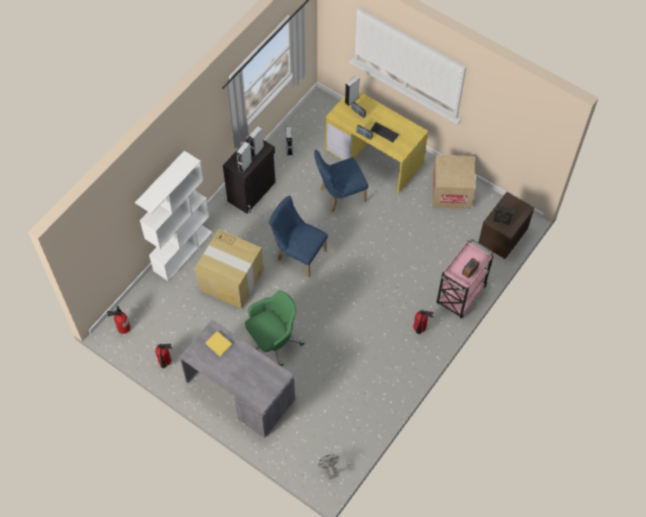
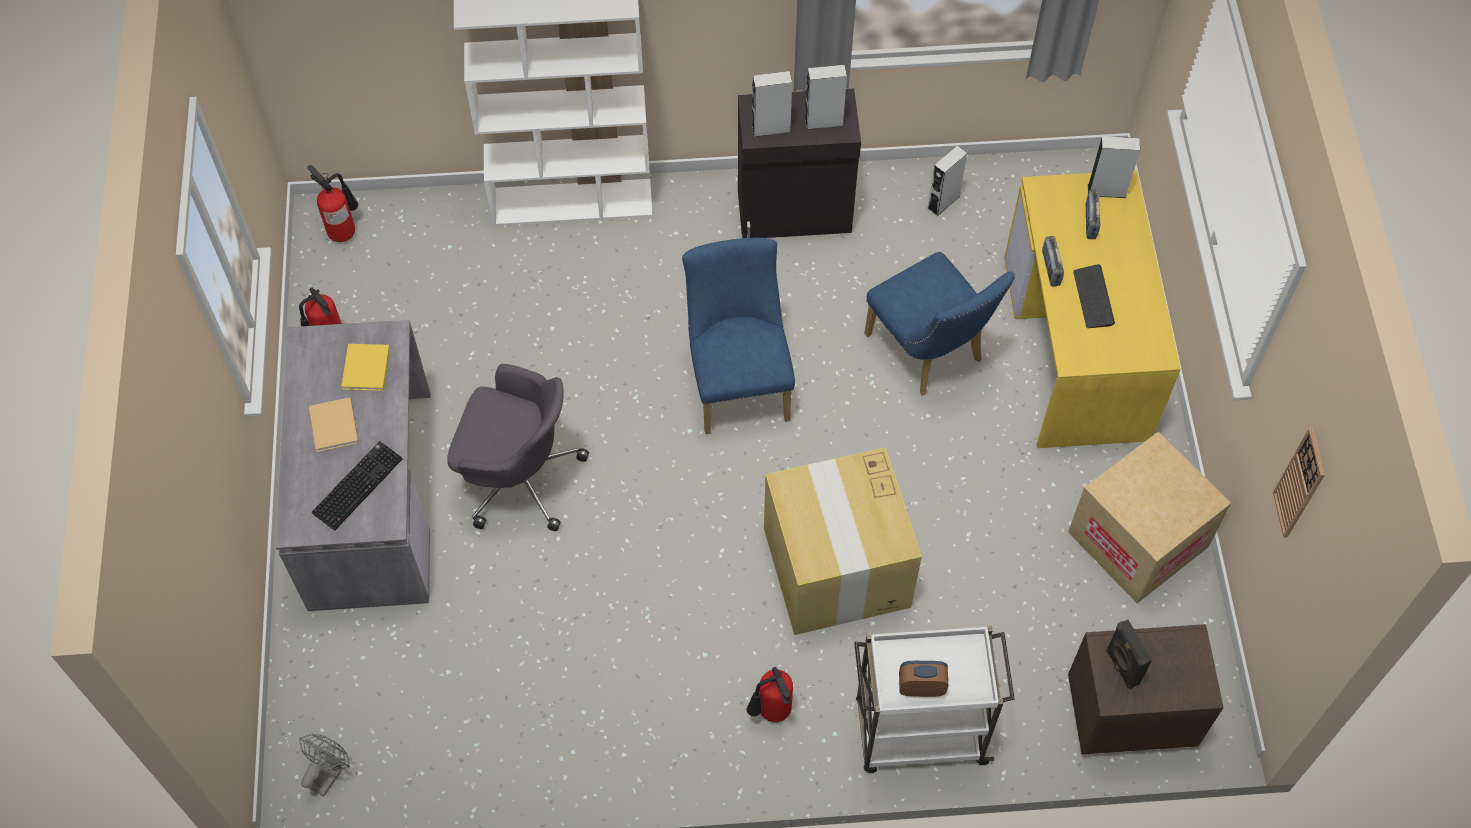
camera: 50 degrees right, 0 degrees up
(232, 280) = (583, 319): cardboard box -> cardboard box (837, 569)
(232, 368) = (334, 427): none -> beige book
(260, 375) = (357, 484): none -> keyboard
(273, 341) = (518, 476): green office chair -> grey office chair
(339, 195) = (929, 353): blue chair -> blue chair turned 150 degrees counterclockwise
(460, 296) = (917, 732): pink cart -> white cart
(508, 127) = (1300, 483): none -> wall clock

